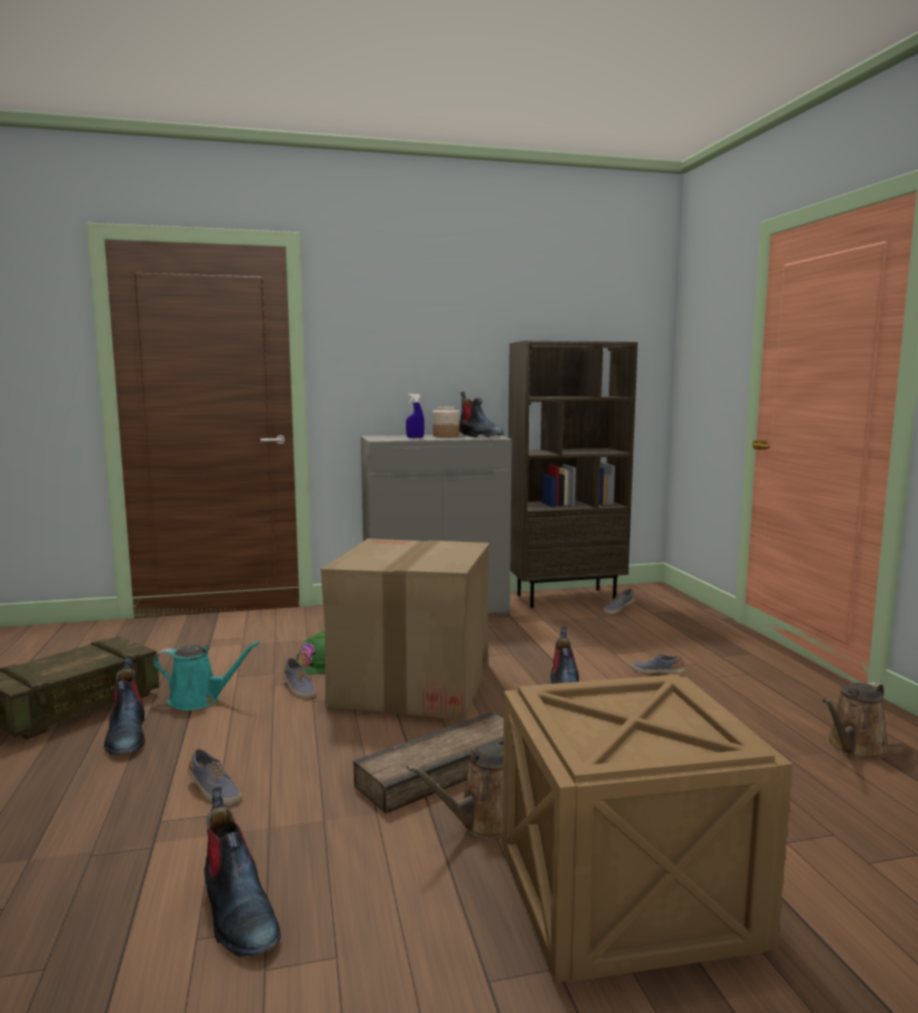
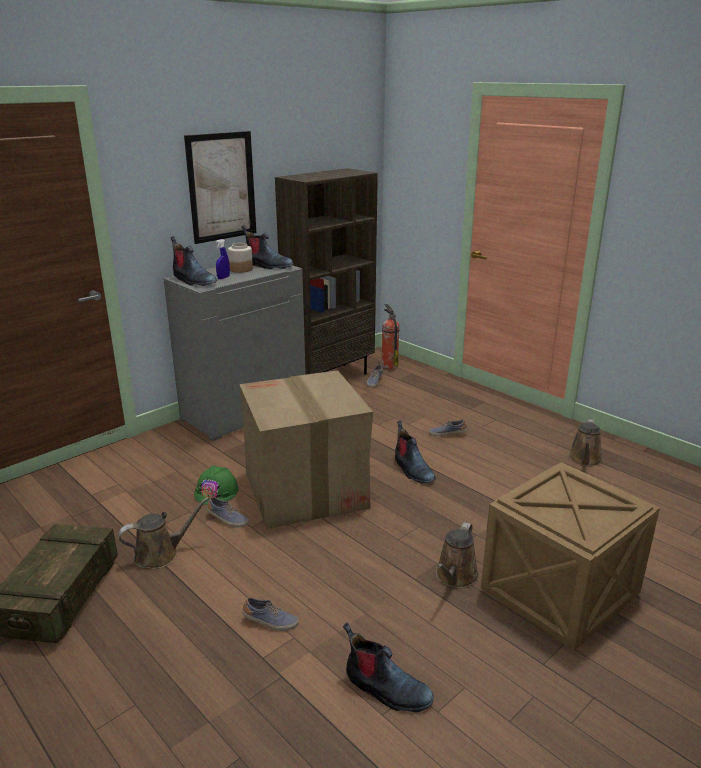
camera: 30 degrees left, 15 degrees up
(127, 735) = (144, 605): boot -> boot (193, 281)
(199, 699) = (160, 554): turquoise watering can -> brown watering can
(442, 348) = (221, 187): none -> picture
(446, 770) = (398, 550): crate -> none
(654, 598) = (389, 365): none -> fire extinguisher

